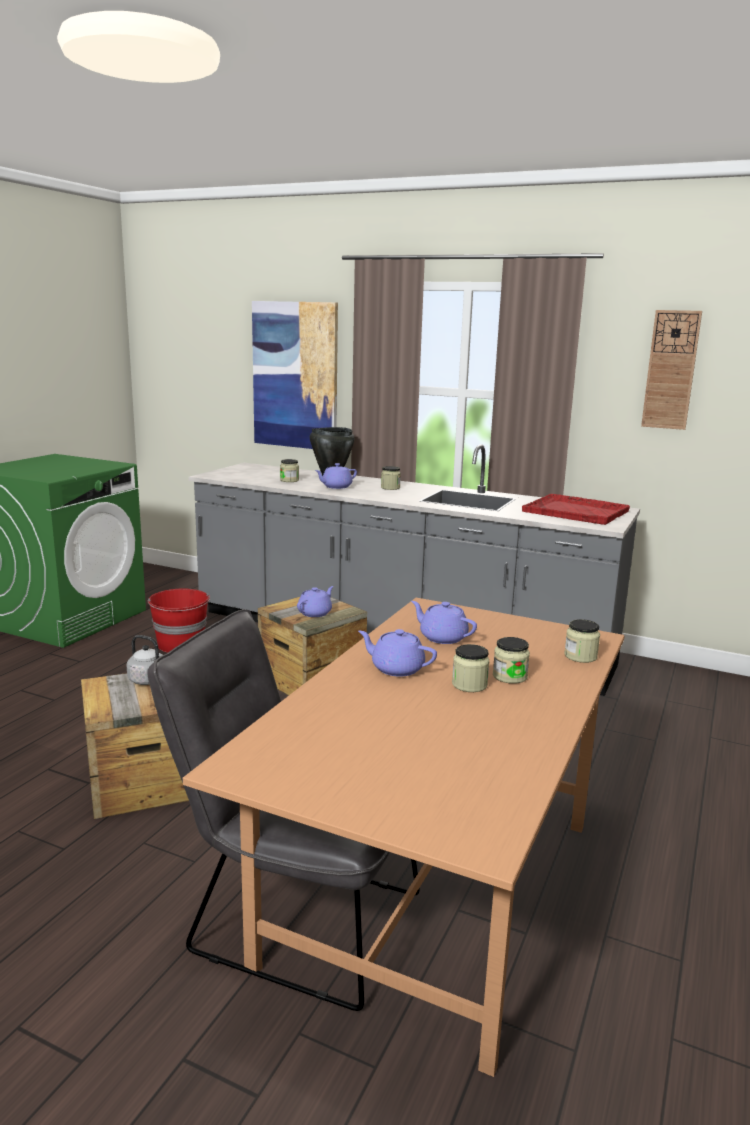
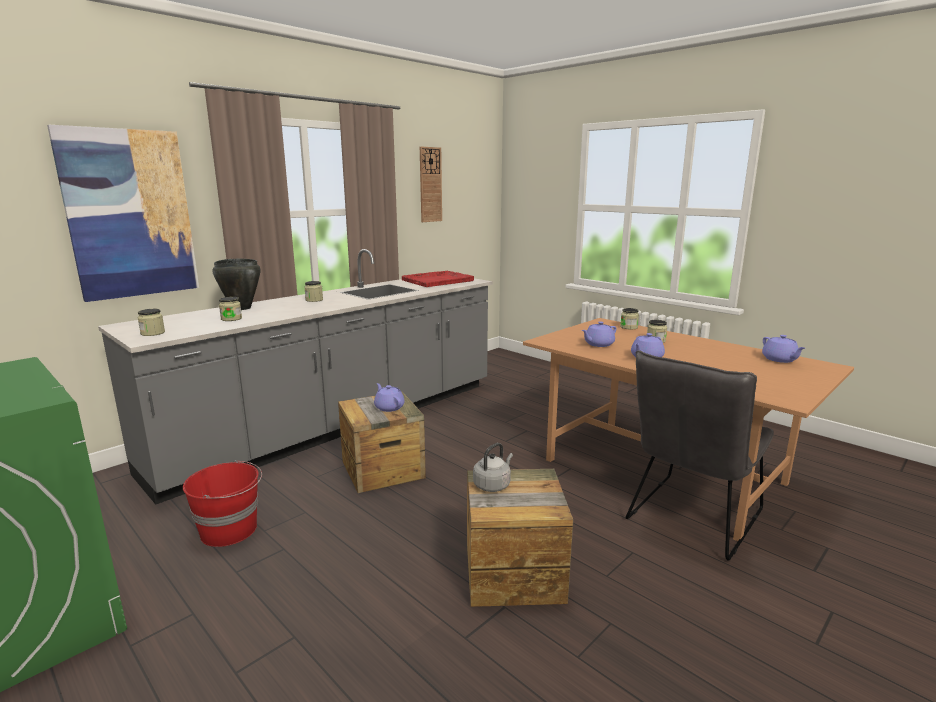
camera: 70 degrees left, 0 degrees up
(336, 487) = (285, 310): purple teapot -> purple teapot (780, 360)
(469, 685) = (667, 348): jar -> jar (153, 333)

